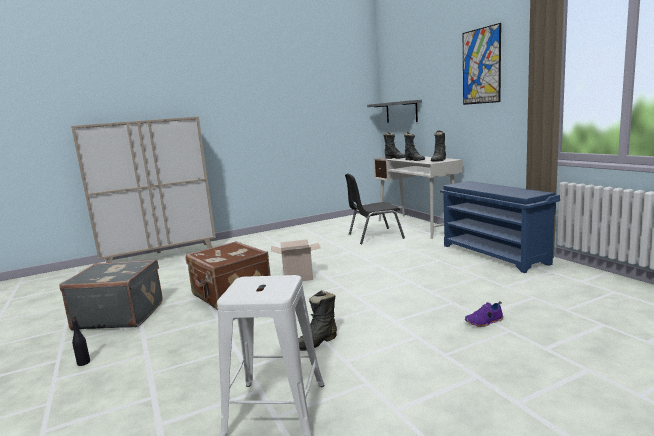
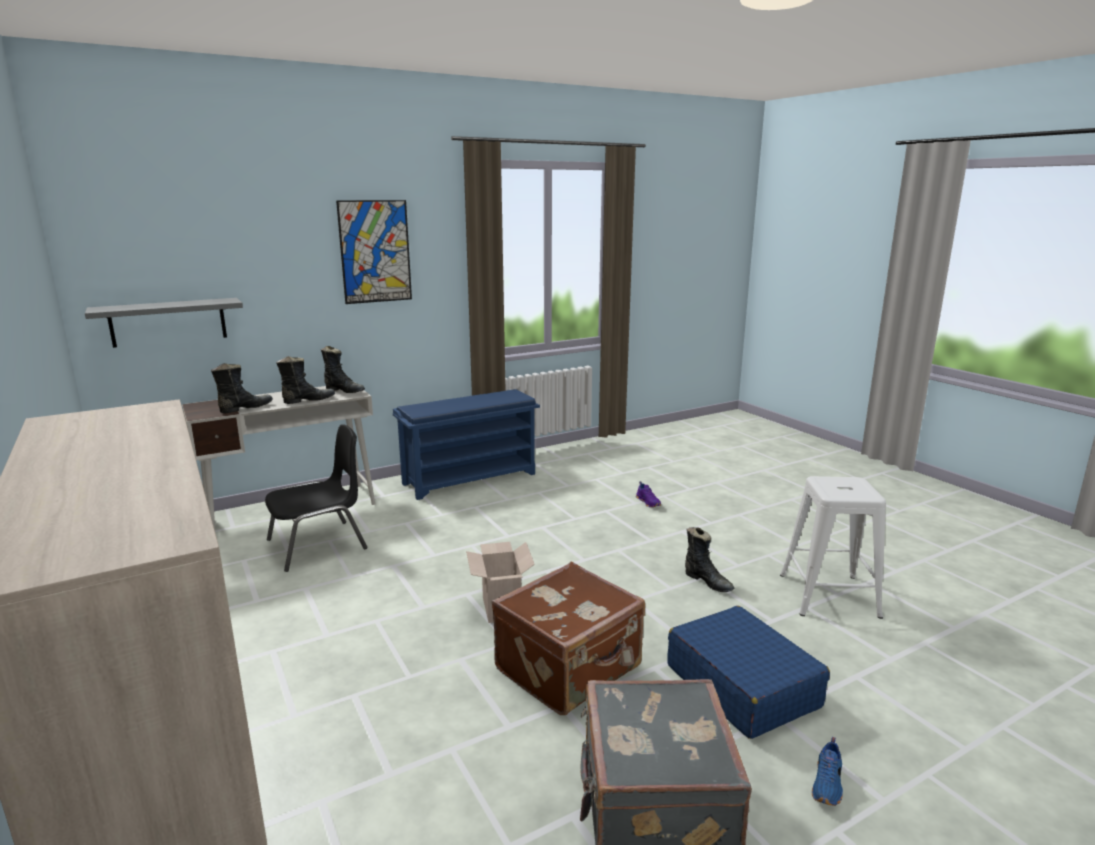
camera: 95 degrees left, 5 degrees up
(83, 363) = (828, 785): black bottle -> blue shoe
(181, 345) = (742, 685): none -> blue suitcase
(374, 236) = (319, 544): black chair -> black chair turned 105 degrees counterclockwise

